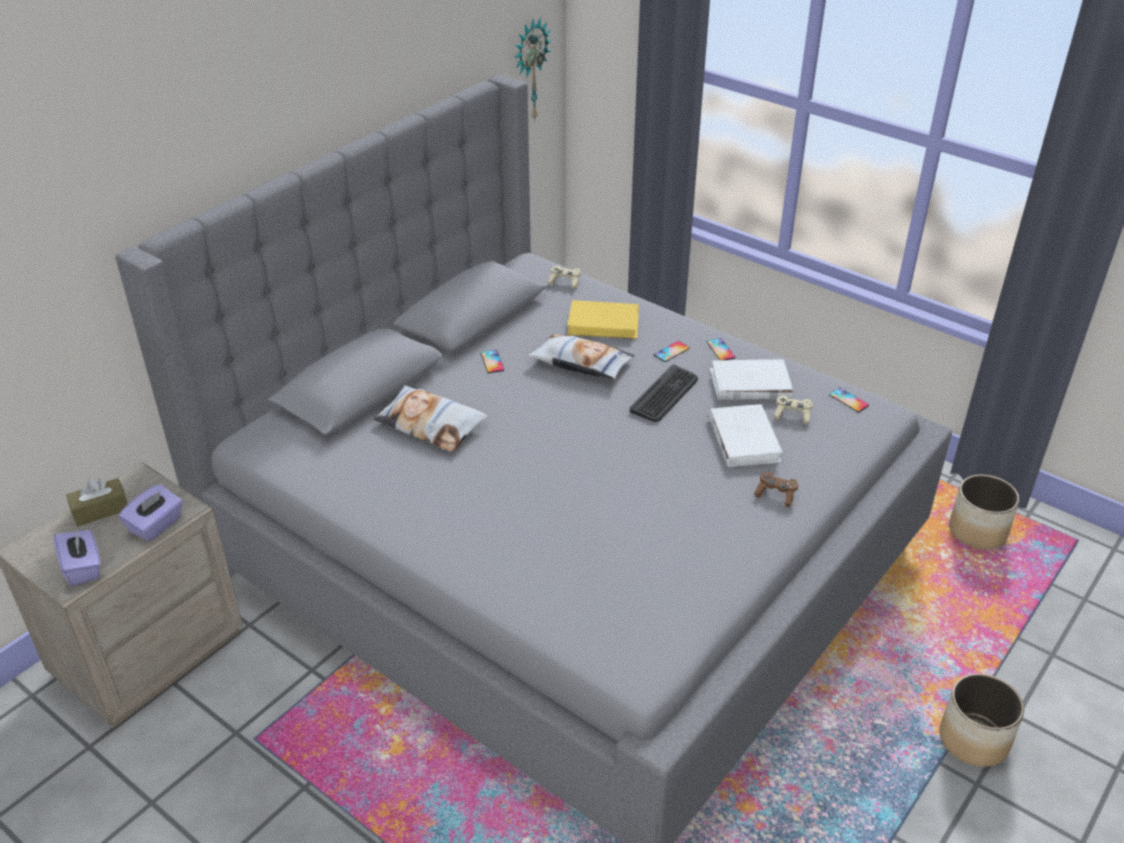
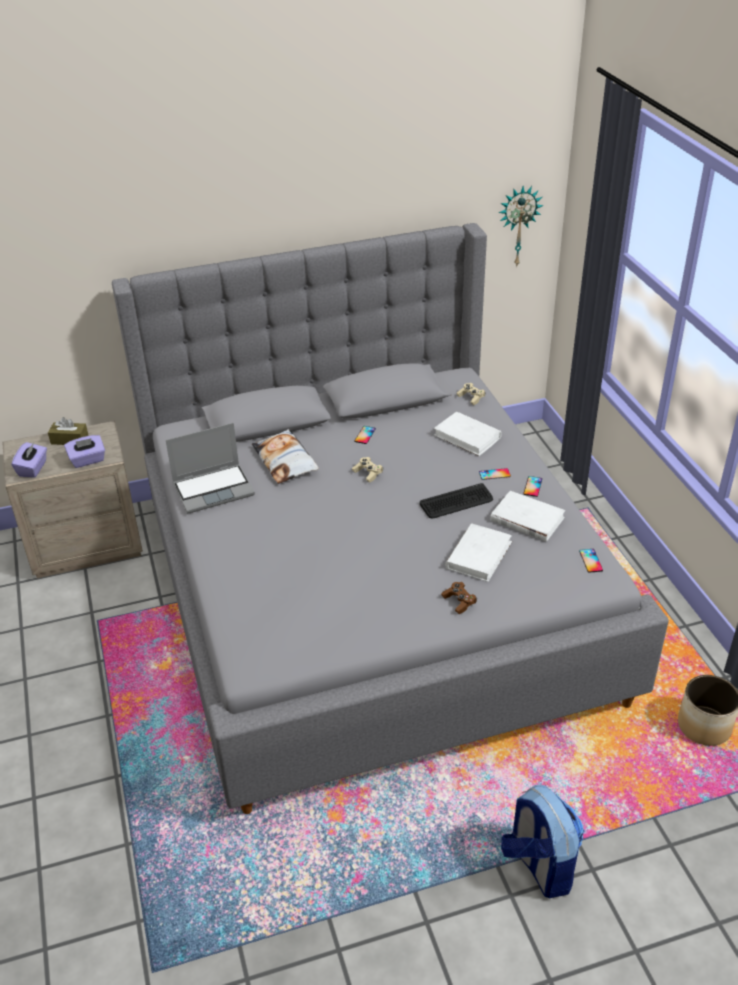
camera: 35 degrees right, 0 degrees up
(377, 490) = (214, 489): none -> laptop
(581, 363) = (422, 458): pillow -> none
(604, 323) = (467, 436): yellow book -> white book
(792, 415) = (534, 553): beige game controller -> beige game controller (368, 473)
(973, 740) = (539, 866): planter -> backpack

